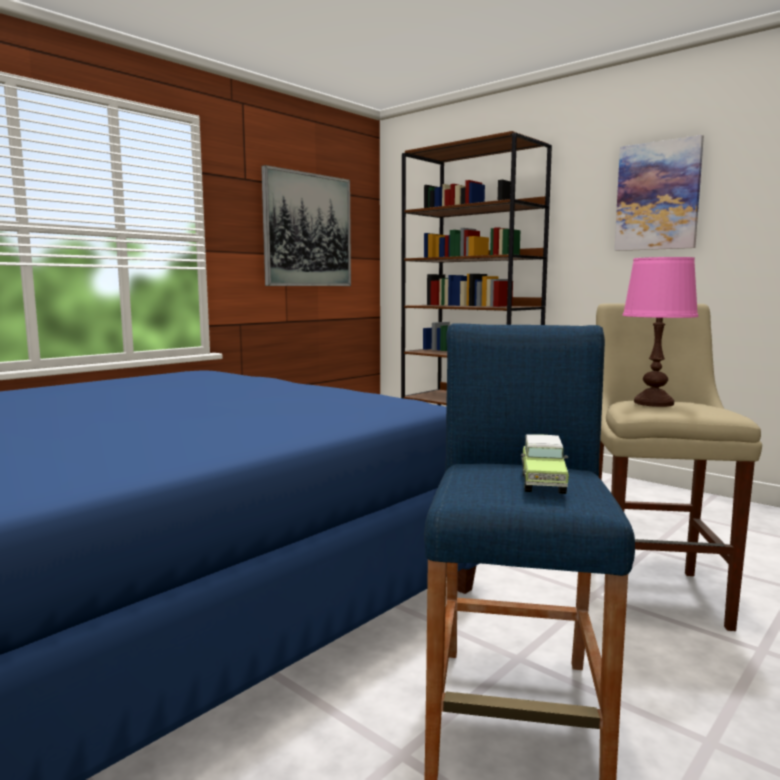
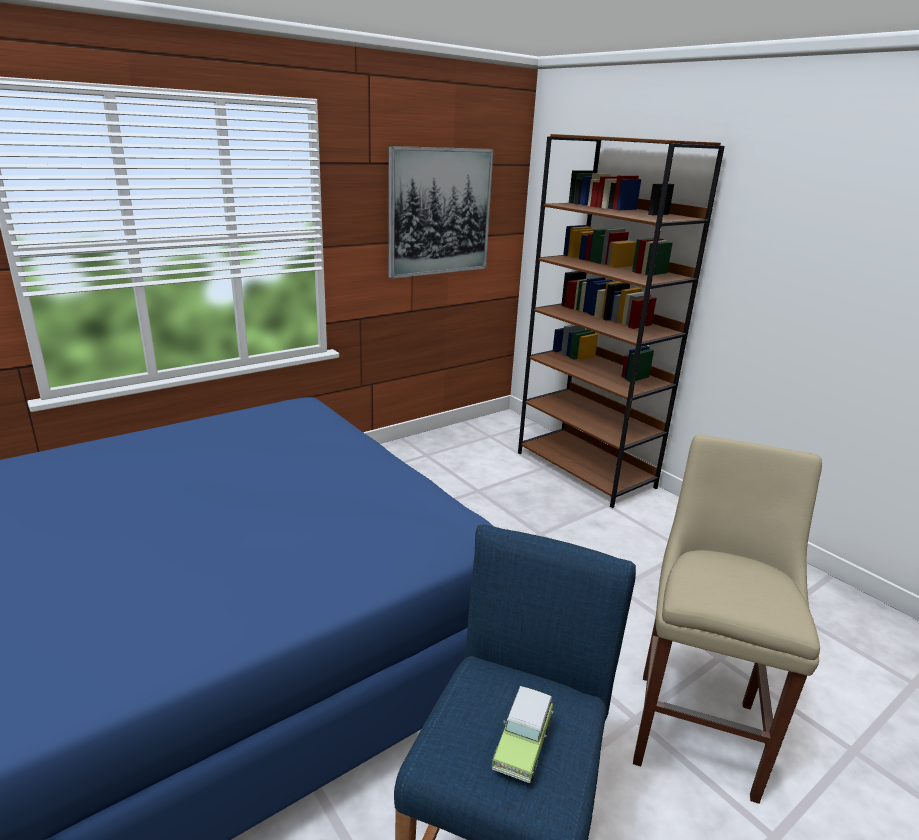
camera: 10 degrees right, 15 degrees up
(654, 403) = (722, 574): pink table lamp -> none
(657, 196) = (838, 237): picture -> none

